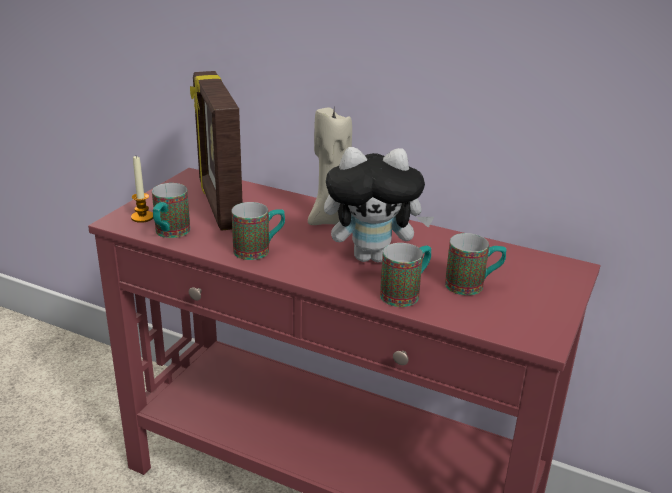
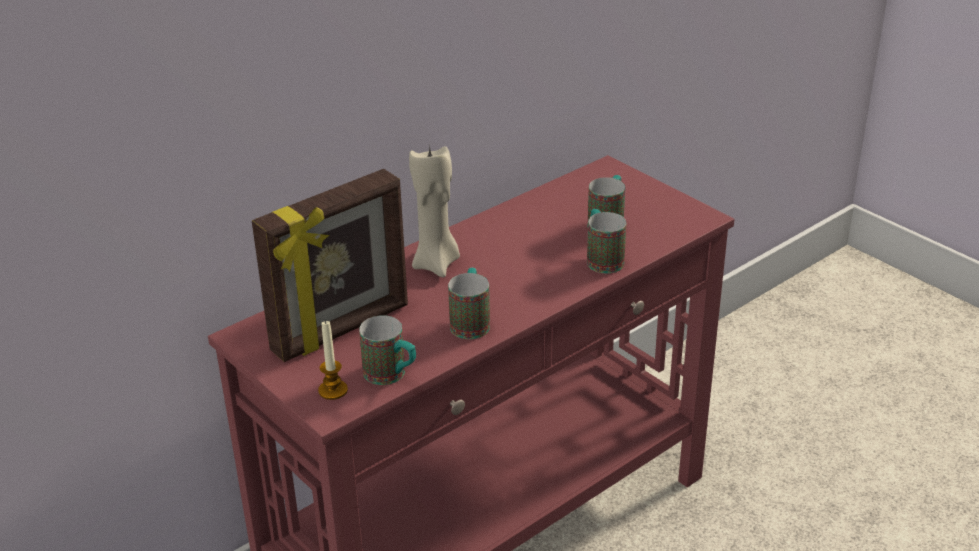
camera: 65 degrees left, 5 degrees up
(218, 205) = (342, 330): picture frame -> picture frame turned 45 degrees counterclockwise
(373, 256) = (526, 258): plush toy -> none

